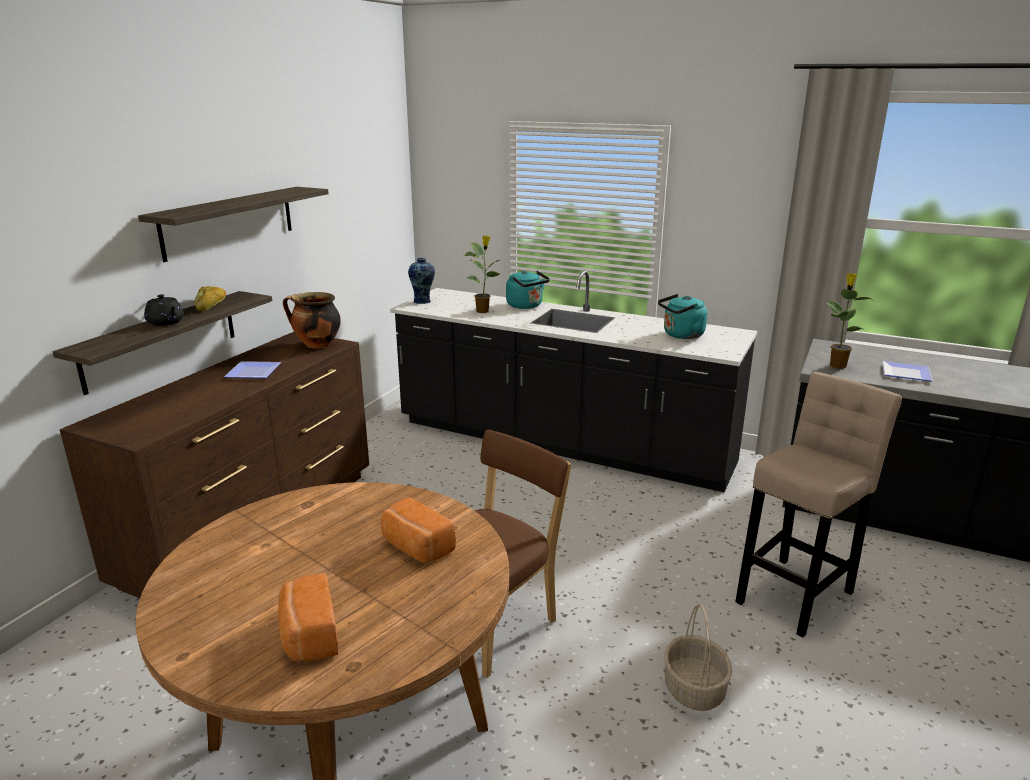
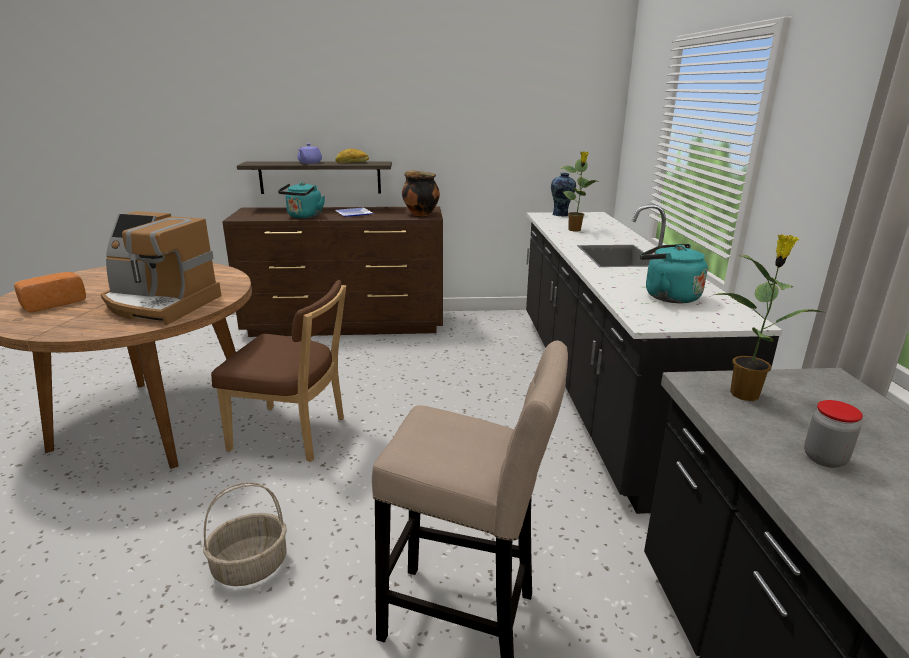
camera: 60 degrees right, 0 degrees up
(166, 322) = (309, 163): black teapot -> purple teapot
(229, 222) = (390, 108): shelf -> none
(416, 548) = (160, 305): bread -> coffee machine
(526, 306) = (620, 237): turquoise kettle -> turquoise kettle (304, 216)
(907, 374) = (824, 458): plate -> jar

